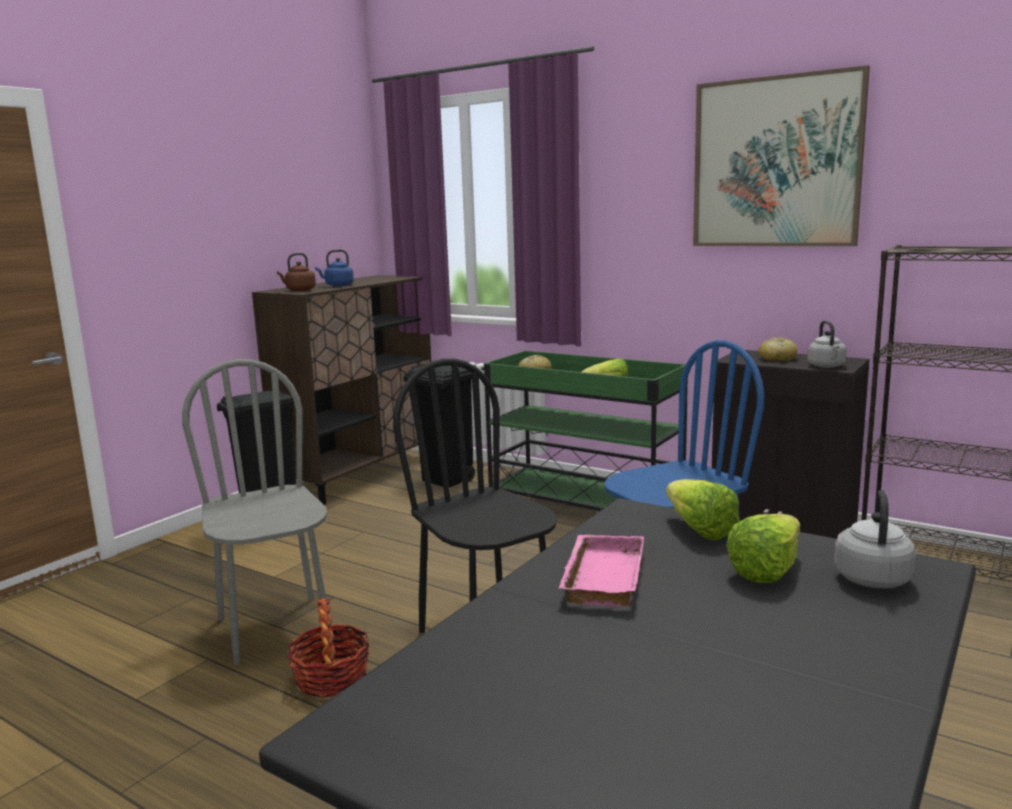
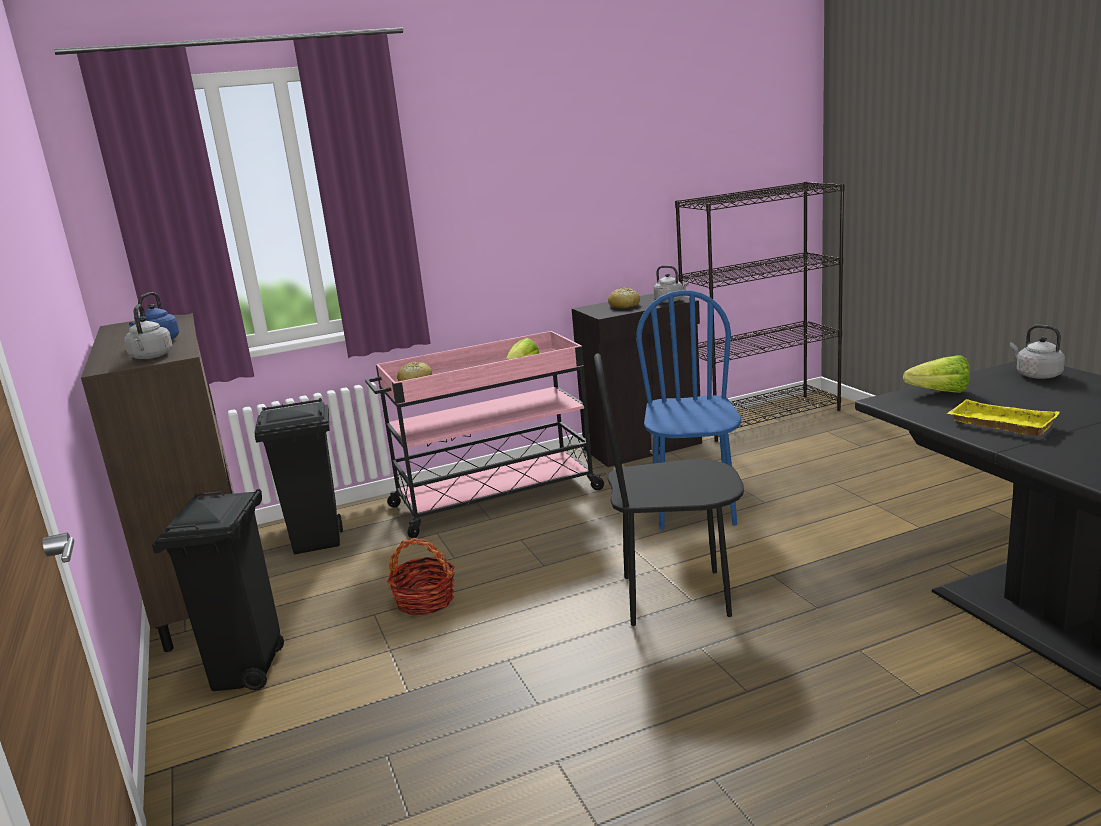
camera: 55 degrees left, 5 degrees up
(275, 629) = (537, 707): grey chair -> none
(299, 290) = (151, 357): brown kettle -> grey kettle
(331, 678) = (671, 688): basket -> basket (425, 601)
(582, 508) = (493, 498): green cart -> pink cart
(600, 576) = (999, 424): pink tray -> yellow tray
(772, 569) = (1012, 389): lettuce -> none
(776, 162) = (577, 141): picture -> none

